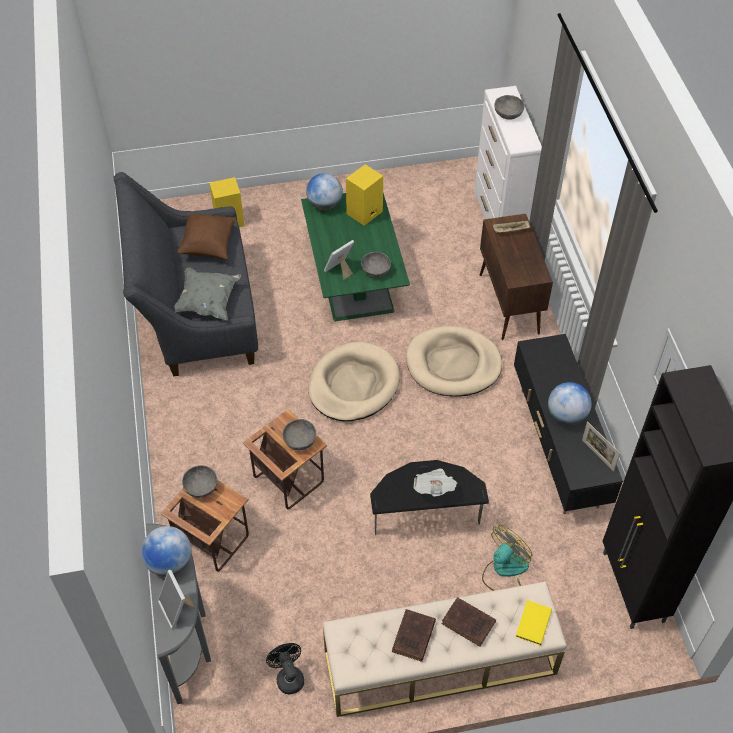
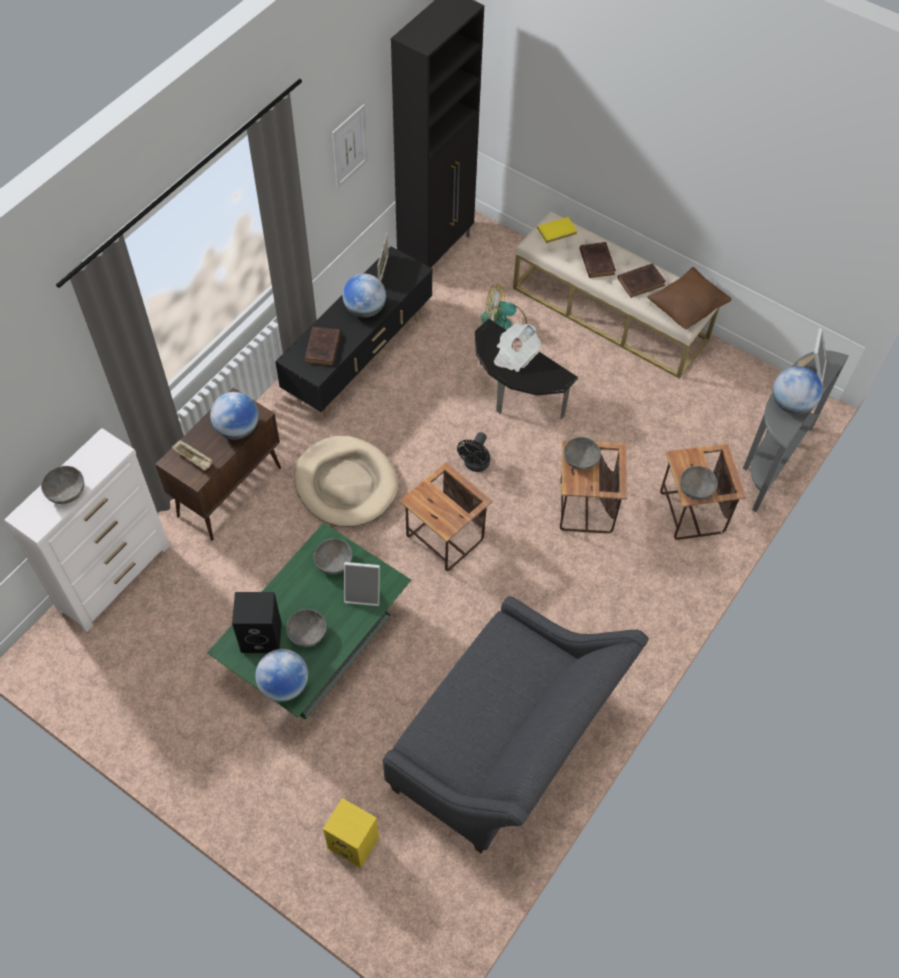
camera: 135 degrees left, 5 degrees up
(207, 302) = (526, 662): grey pillow -> none
(208, 246) = (458, 733): brown pillow -> brown pillow (687, 309)
(288, 676) = (719, 383): black fan -> black fan (475, 465)
(343, 231) = (307, 634): none -> grey bowl
(353, 385) = (446, 540): beige dog bed -> side table
(364, 213) = (262, 636): yellow speaker -> black speaker
(513, 263) = (237, 429): none -> globe
(550, 365) = (323, 349): none -> brown book

